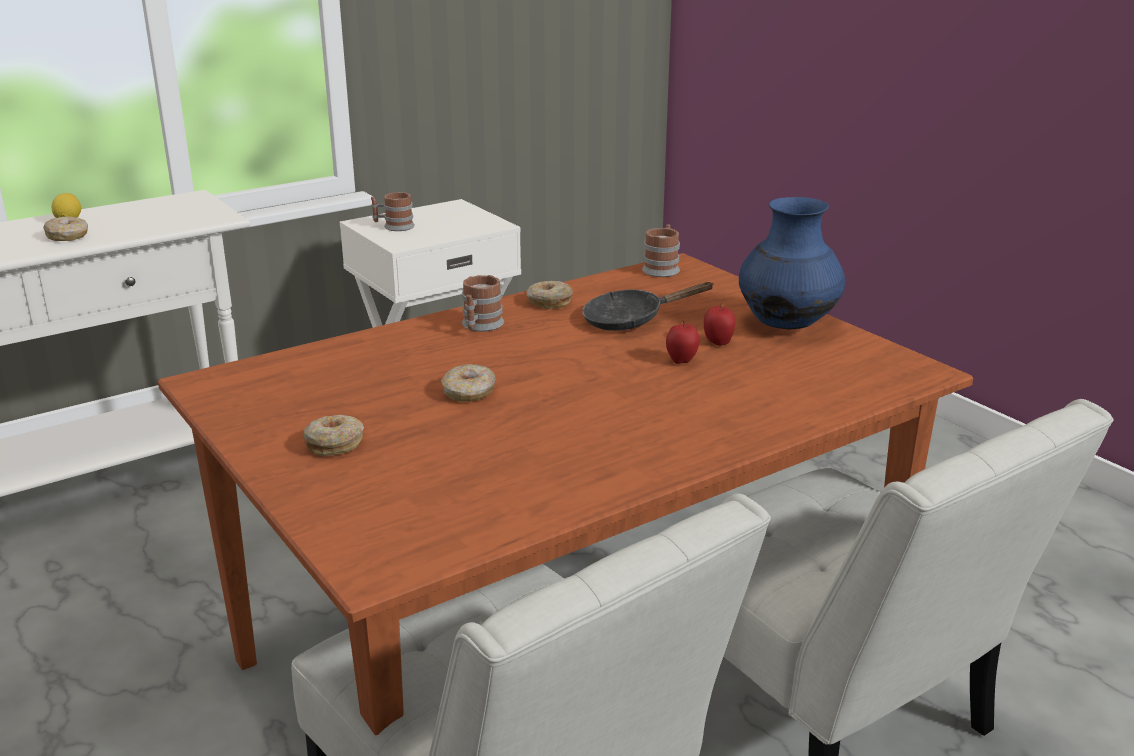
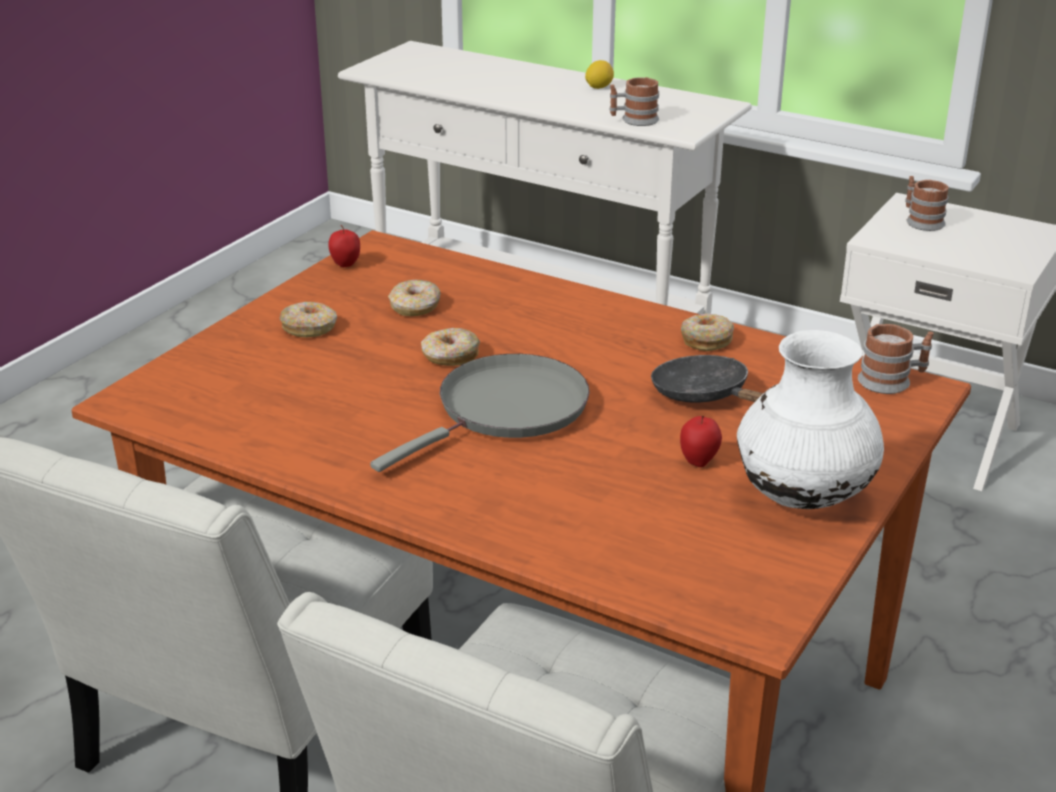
camera: 65 degrees right, 5 degrees up
(68, 236) = (564, 99): donut -> donut (415, 307)
(480, 326) = (604, 322): mug -> mug (633, 120)
(585, 389) = (506, 410): none -> grey frying pan
(682, 361) = (624, 449): apple -> apple (345, 265)
(786, 325) = (803, 498): blue vase -> white vase

